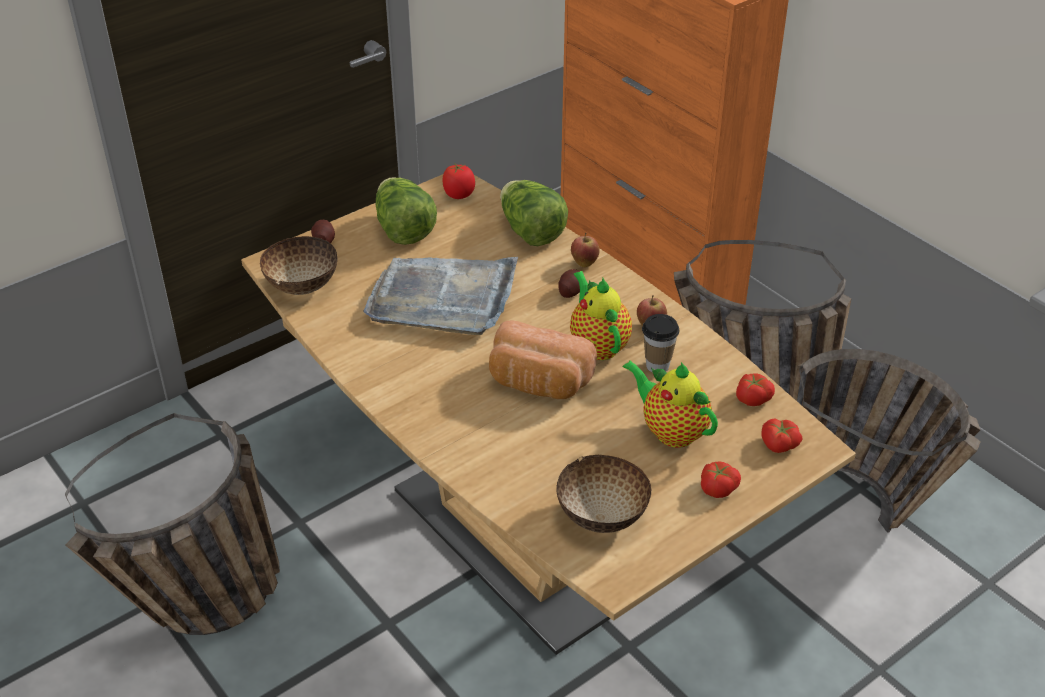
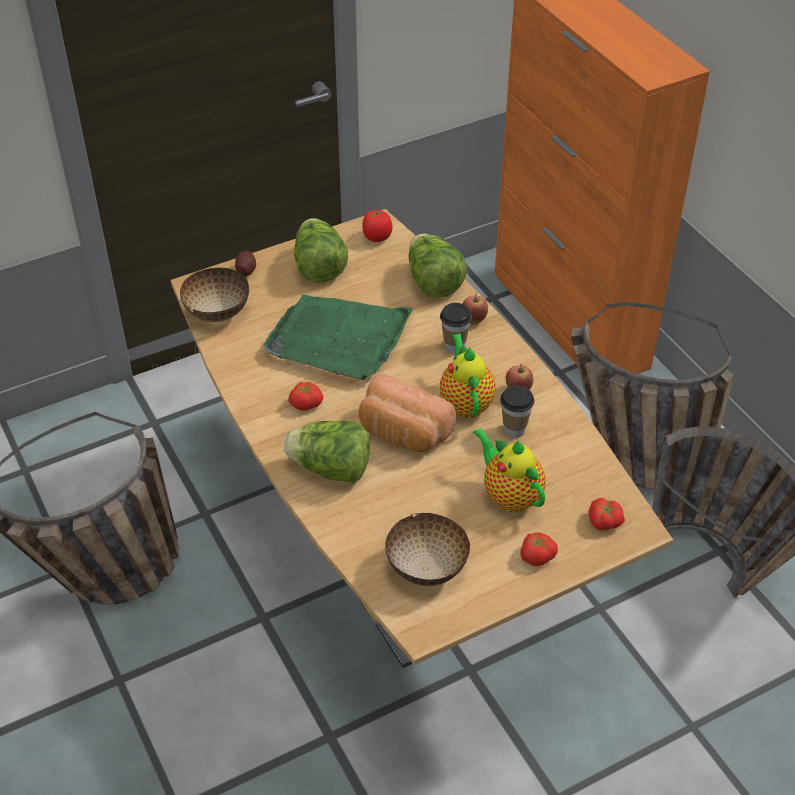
camera: 10 degrees right, 5 degrees up
(443, 298) = (339, 339): grey tray -> green tray
(469, 429) = (331, 469): none -> lettuce
(570, 291) = (454, 346): potato -> cup
(752, 398) = (592, 473): tomato -> tomato (306, 403)

